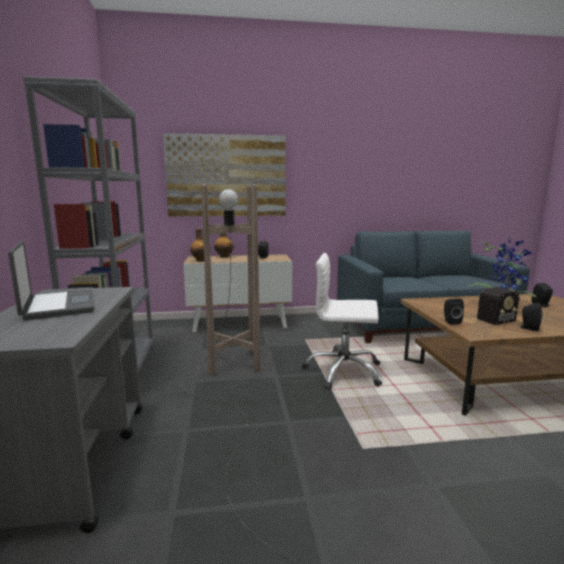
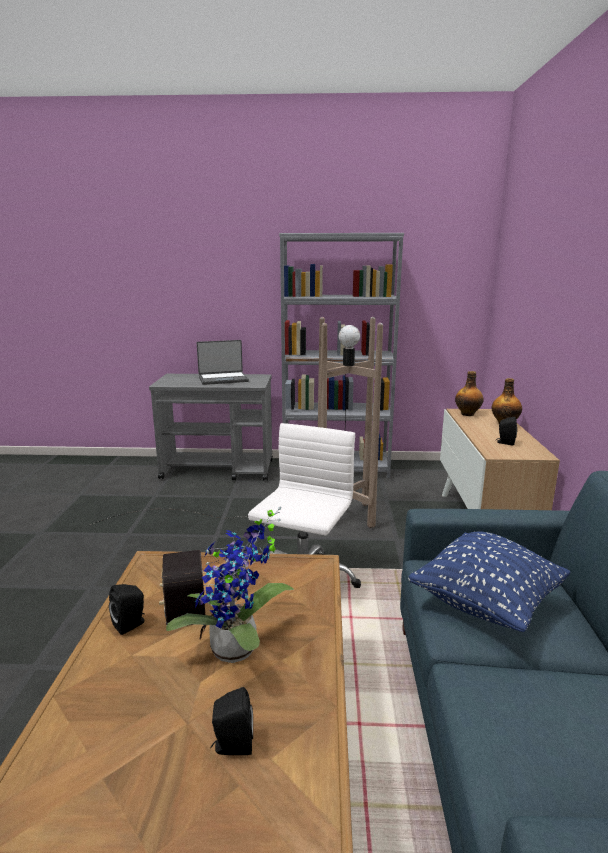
camera: 100 degrees right, 5 degrees up
(226, 176) = (544, 303): picture -> none
(408, 281) = (486, 604): none -> blue pillow
(450, 321) = (203, 560): black speaker -> none

